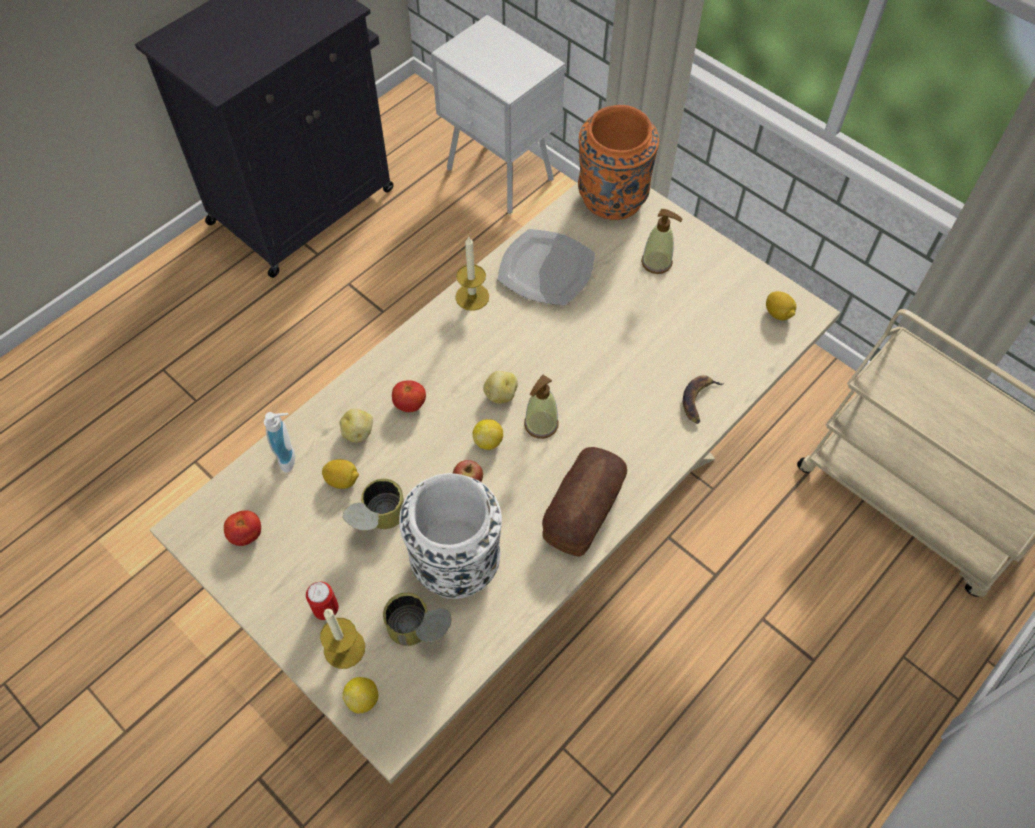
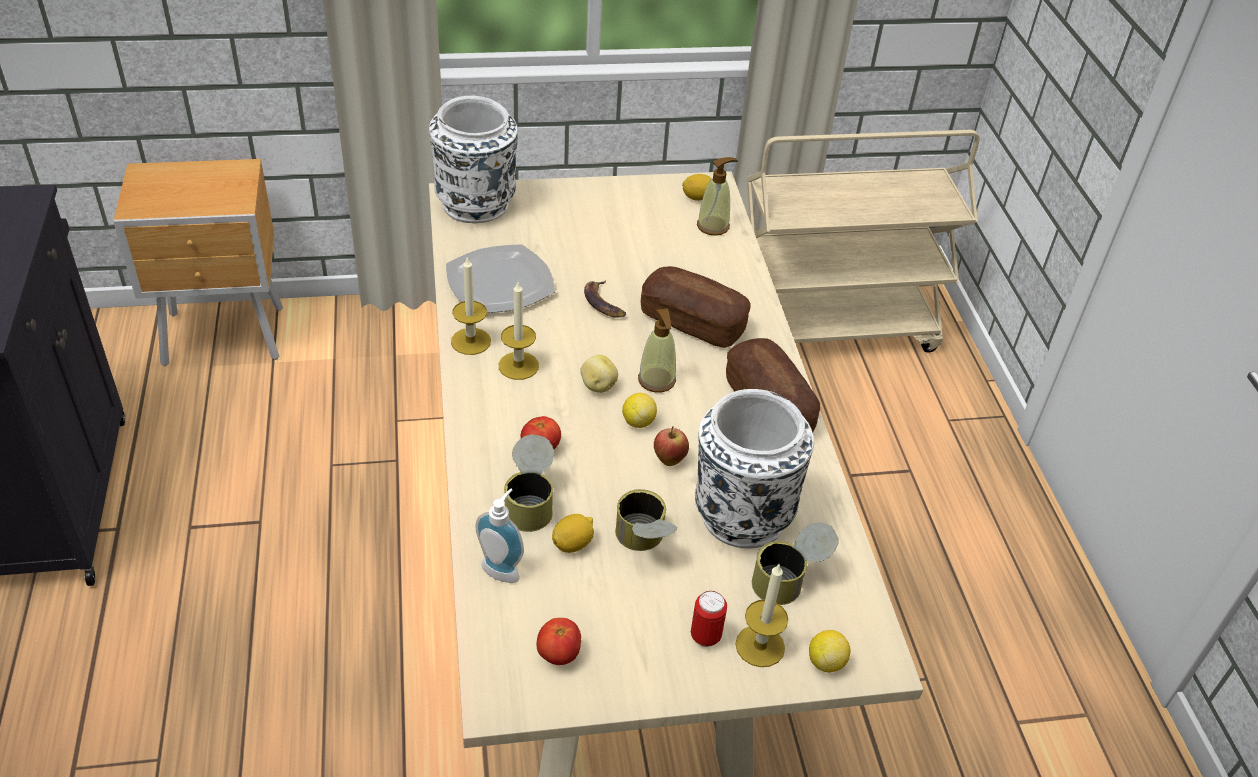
camera: 55 degrees left, 15 degrees down
(358, 432) = (531, 501): potato -> can
(475, 338) = (518, 366): none -> candle
(500, 176) = (227, 338): white nightstand -> brown nightstand
(612, 199) = (476, 205): orange vase -> white vase
(626, 405) = (693, 322): none -> bread
(657, 262) = (573, 222): soap dispenser -> soap dispenser (713, 226)
(699, 400) = (731, 283): banana -> banana (604, 303)

